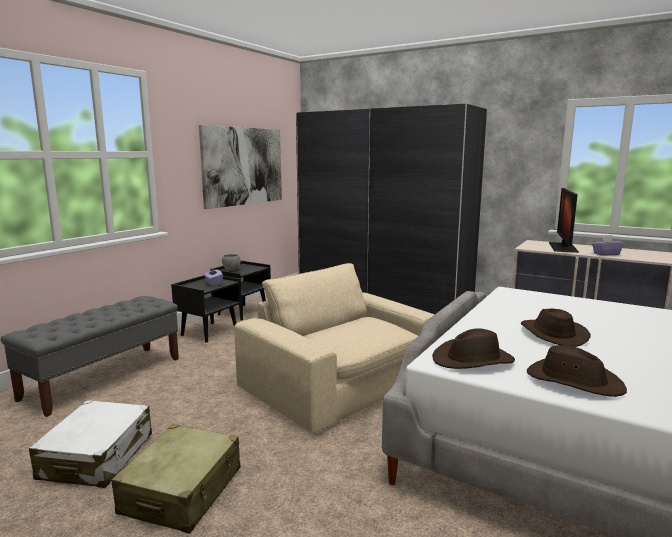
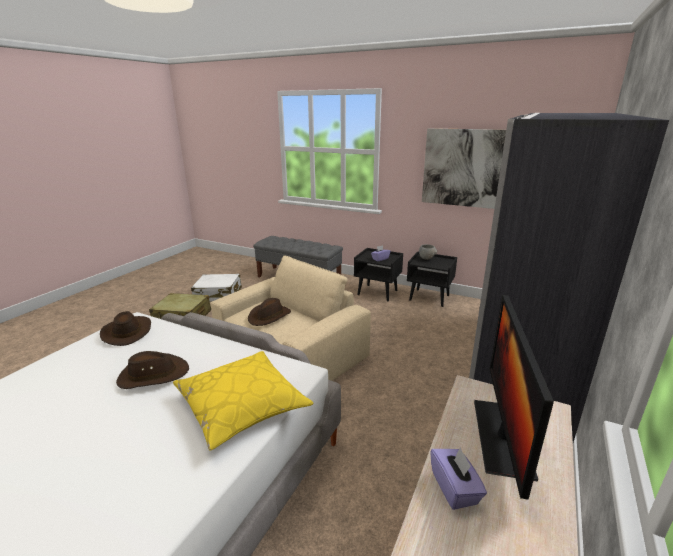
camera: 85 degrees right, 10 degrees up
(563, 247) = (502, 436): monitor -> monitor turned 90 degrees counterclockwise
(564, 304) = (242, 405): none -> yellow pillow
(573, 381) = (65, 365): brown hat -> brown hat (269, 316)

